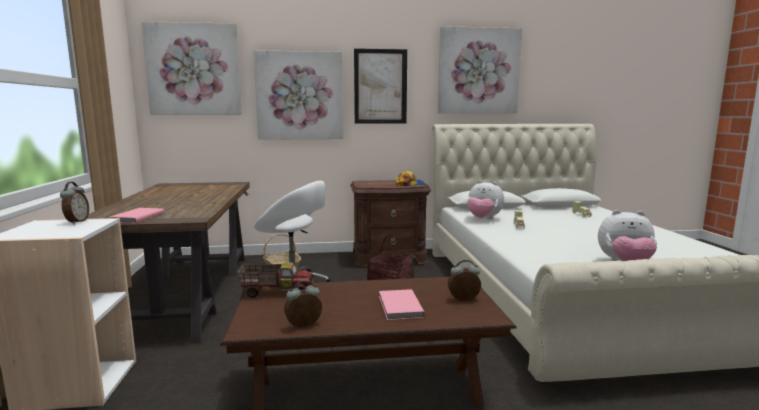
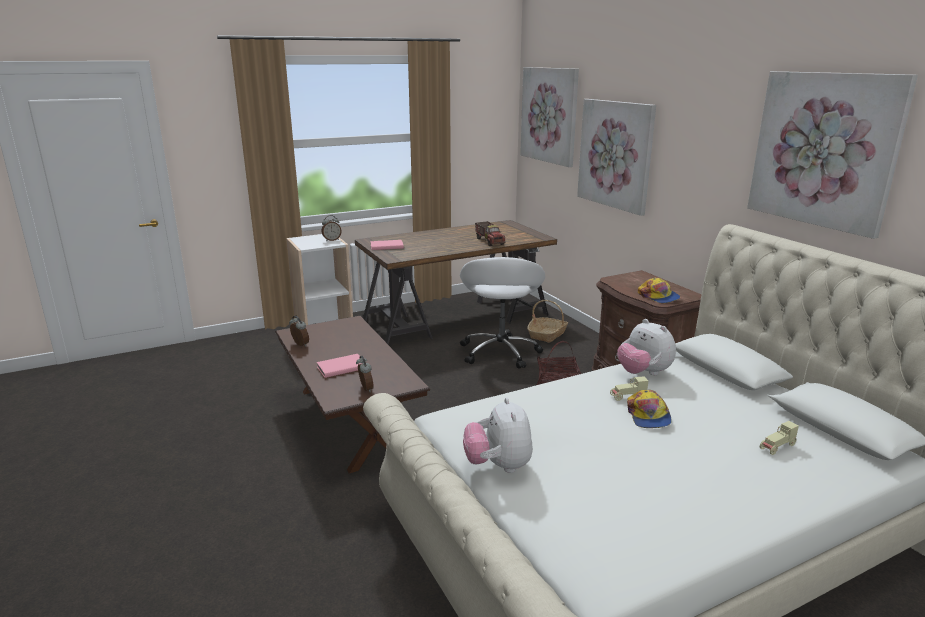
camera: 70 degrees right, 10 degrees up
(277, 292) = (351, 326): toy truck -> toy truck (490, 241)
(380, 86) = (689, 155): picture -> none
(483, 219) = (643, 373): plush toy -> plush toy turned 45 degrees counterclockwise
(547, 226) = (648, 416): none -> cap

